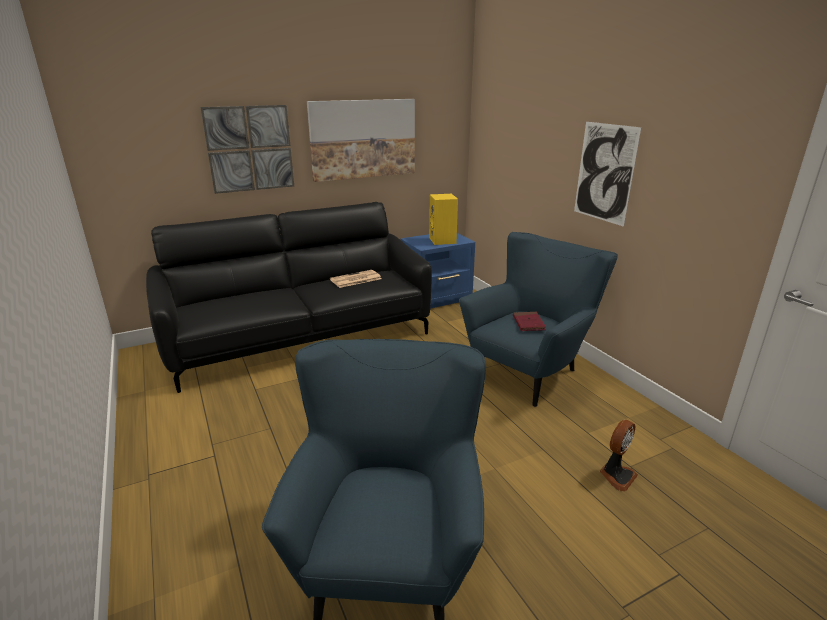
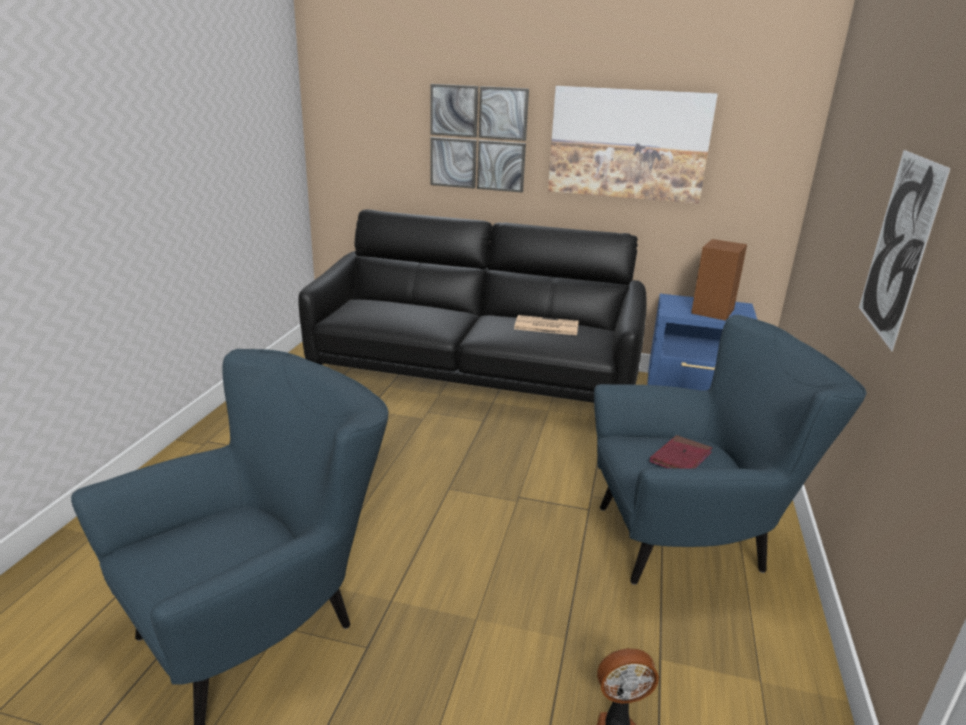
camera: 40 degrees right, 0 degrees up
(443, 240) = (713, 312): yellow speaker -> brown speaker

